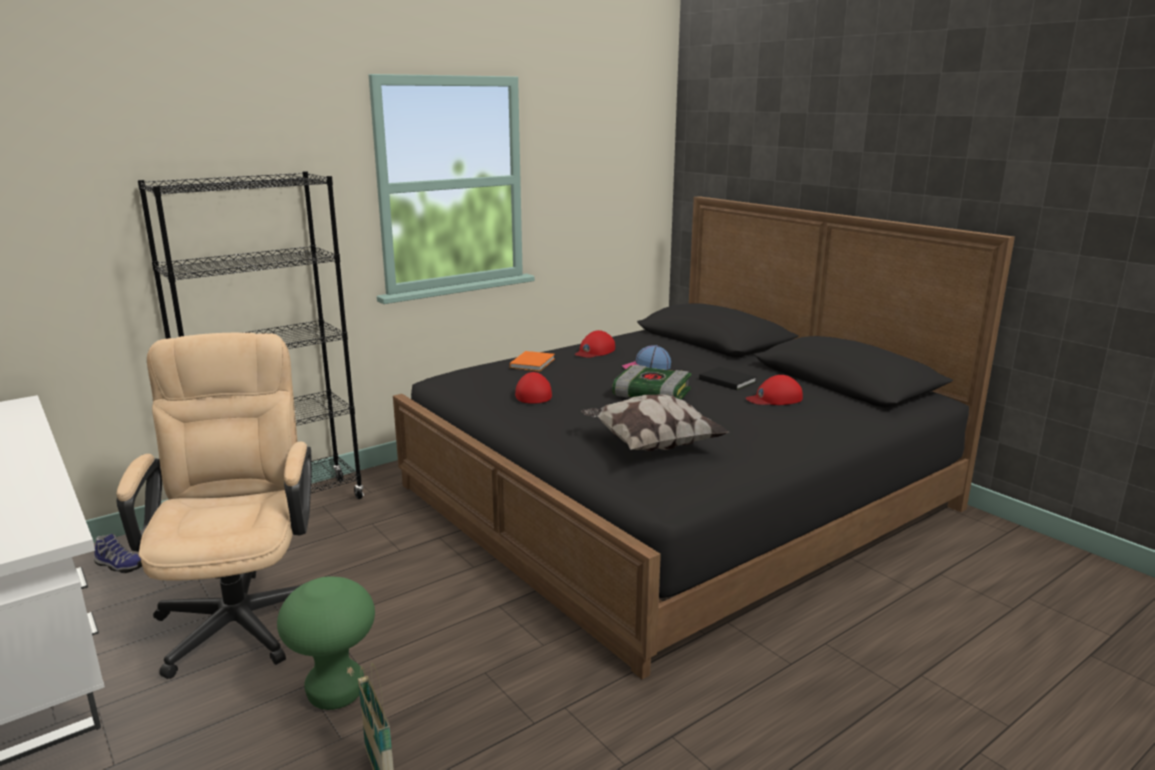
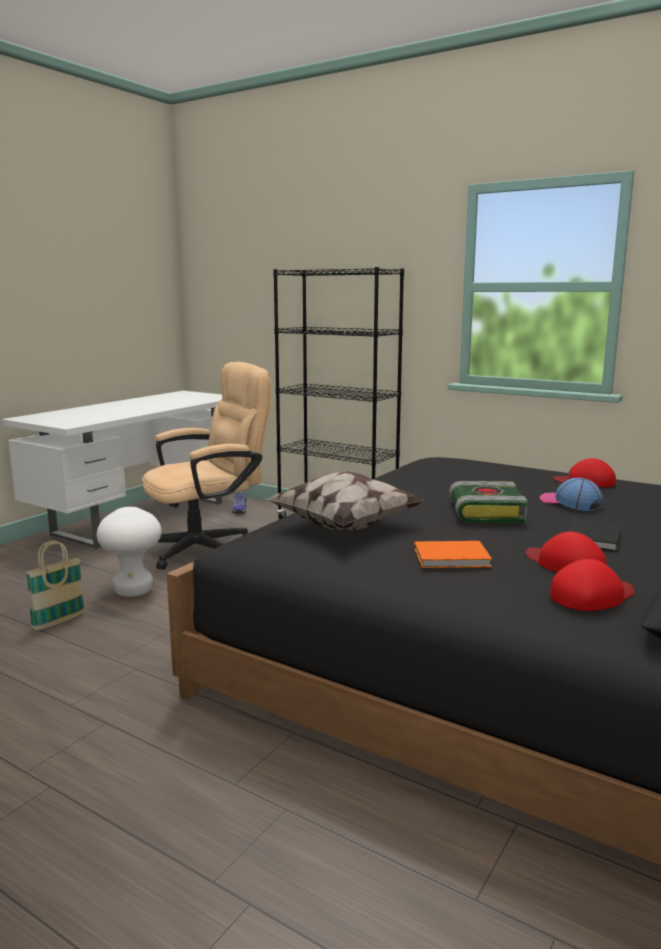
camera: 70 degrees right, 5 degrees down
(336, 694) = (133, 591): green stool -> white stool
(533, 363) = (507, 469): orange book -> orange book (453, 558)
(533, 394) = (424, 479): red cap -> red cap (592, 595)

